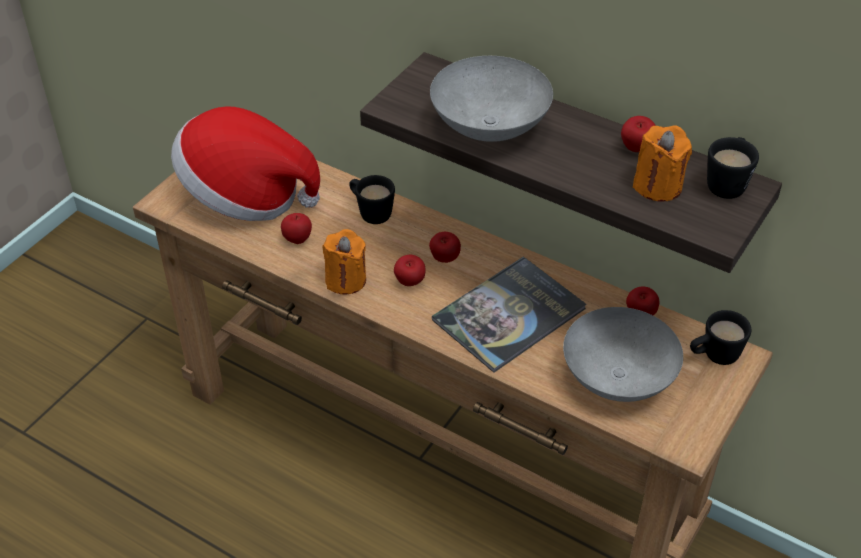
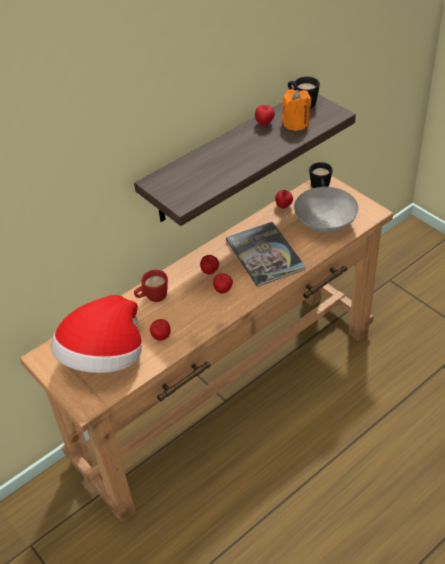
camera: 70 degrees left, 0 degrees up
(345, 280) = (208, 319): orange candle -> none
(370, 212) = (152, 298): black mug -> red mug
(491, 129) = (223, 168): grey bowl -> none

